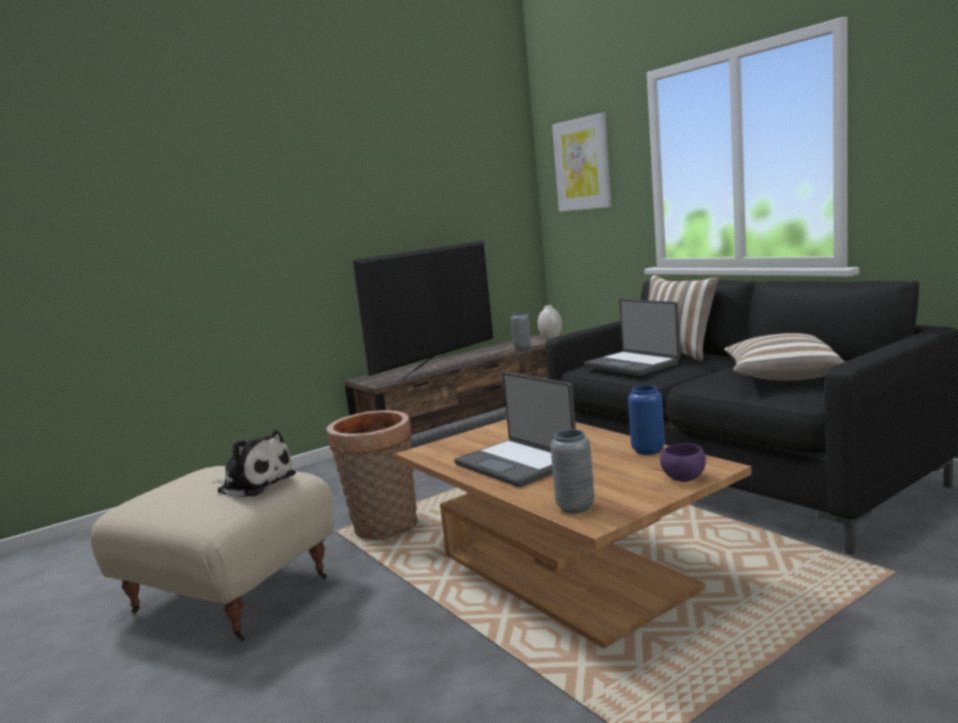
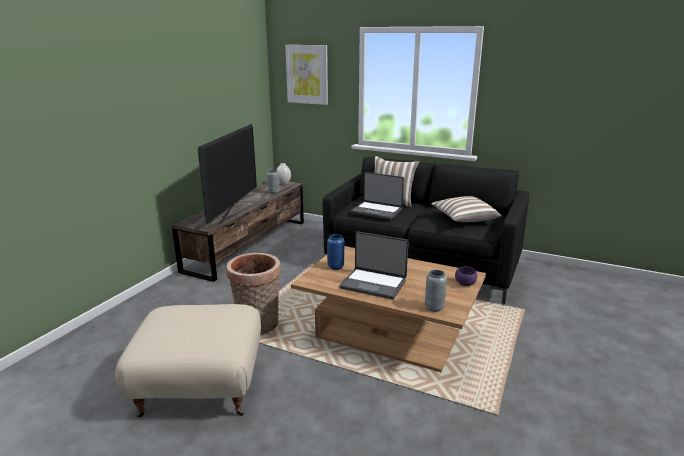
camera: 30 degrees left, 10 degrees up
(254, 484) = (223, 318): plush toy -> none
(648, 451) = (431, 268): blue vase -> blue vase (335, 267)

